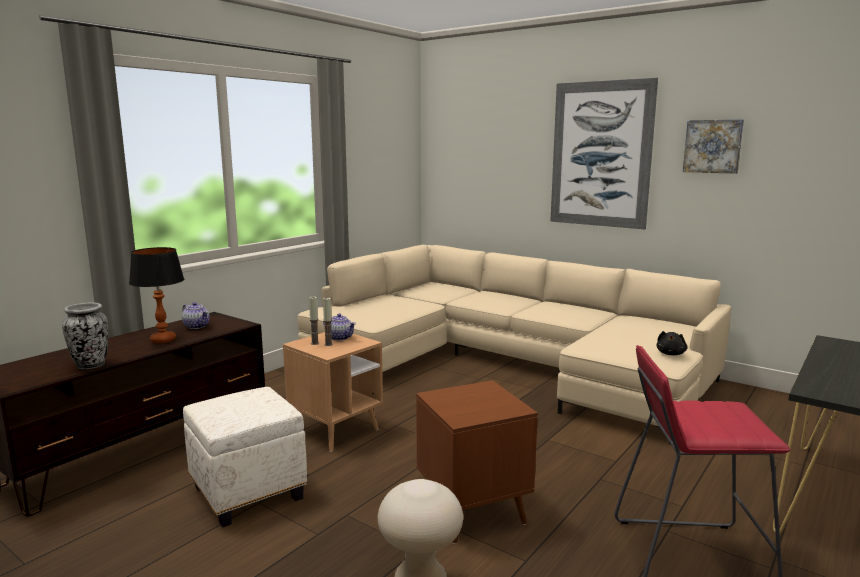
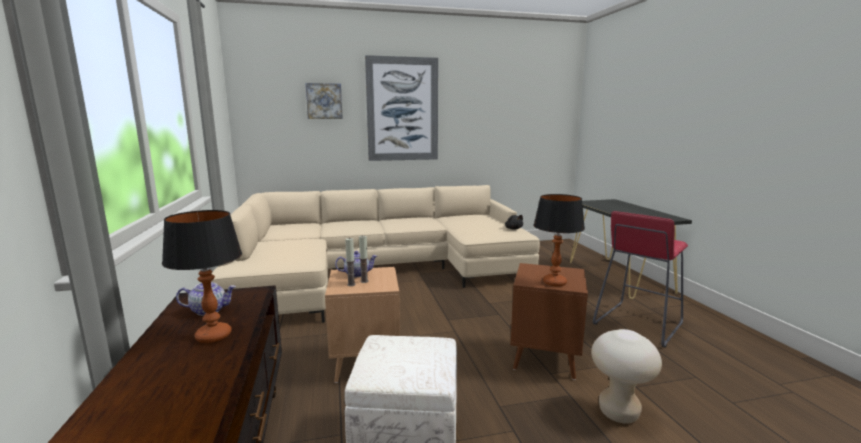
camera: 50 degrees left, 0 degrees up
(91, 365) = (208, 399): vase -> none
(456, 408) = (554, 282): none -> table lamp
(713, 146) = (473, 104): picture -> picture (324, 101)

